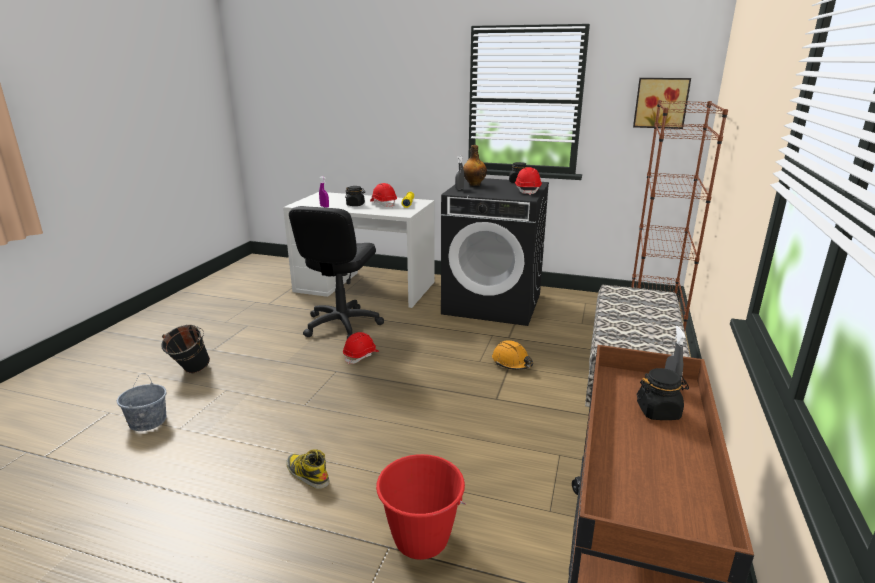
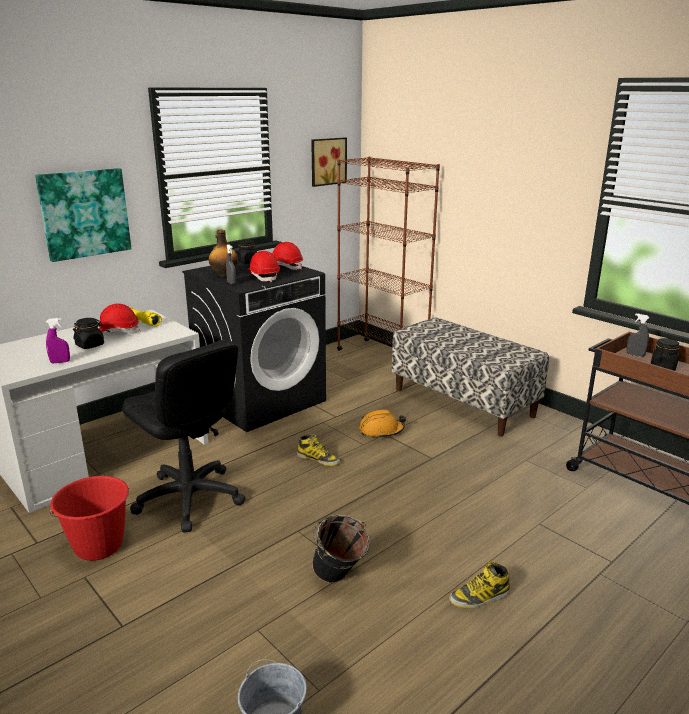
camera: 60 degrees left, 0 degrees up
(190, 372) = (169, 660): black bucket -> black bucket (339, 579)
(361, 356) = (282, 505): red hard hat -> red hard hat (264, 277)
(410, 120) = (84, 213): none -> picture
(421, 539) = (596, 554): red bucket -> red bucket (99, 546)
(435, 350) = (318, 459): none -> boot

